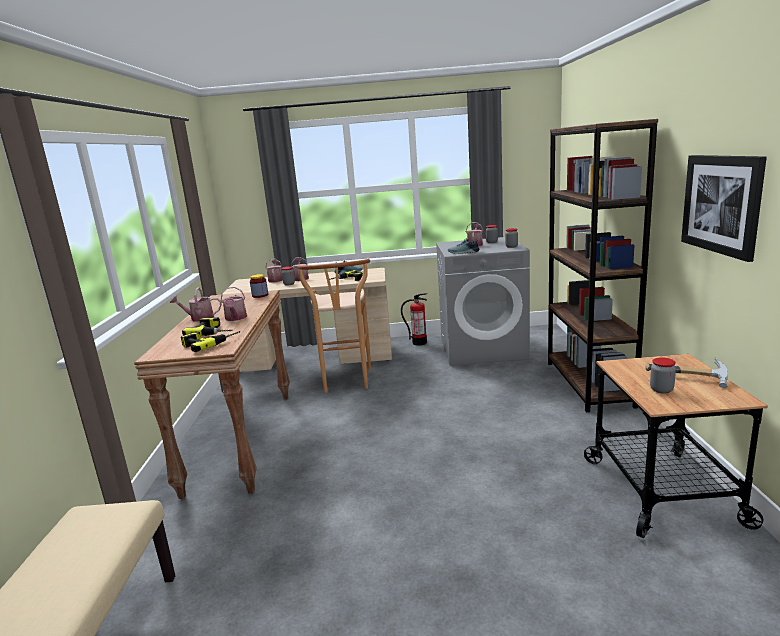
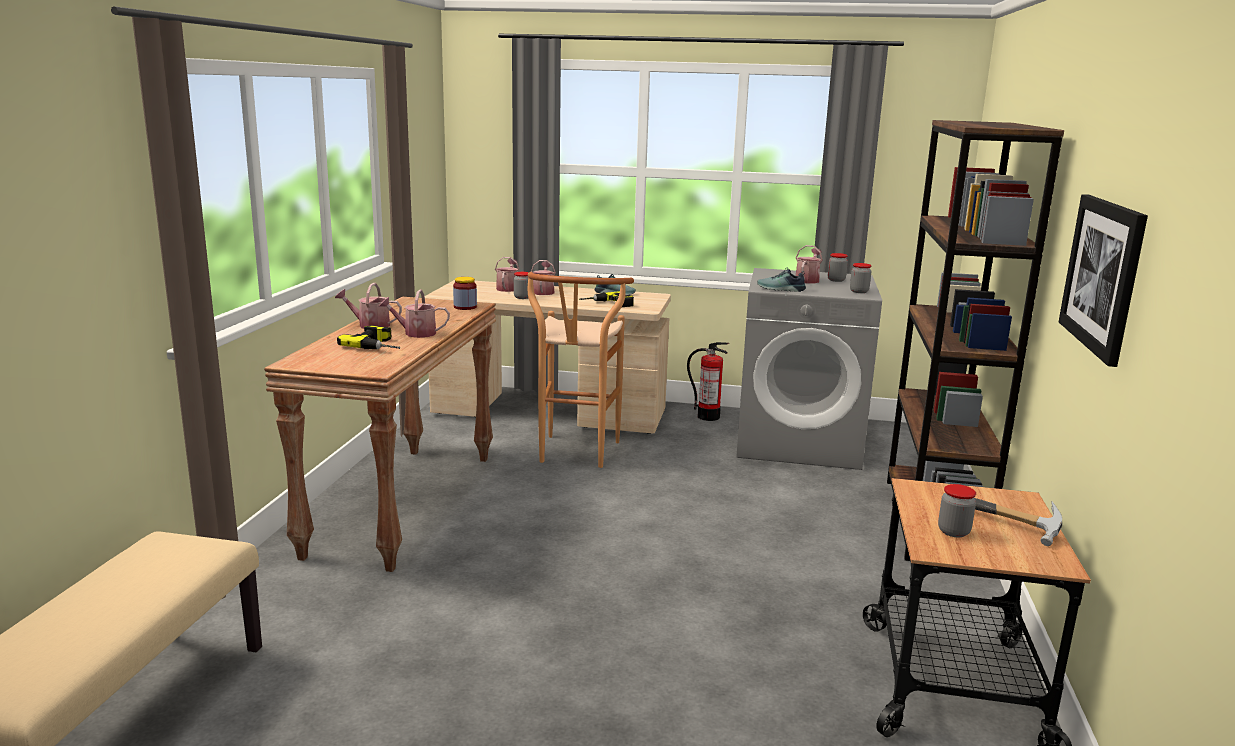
camera: 10 degrees right, 0 degrees up
(210, 342) = (367, 359): power drill -> none
(235, 318) = (415, 333): watering can -> watering can turned 90 degrees clockwise

